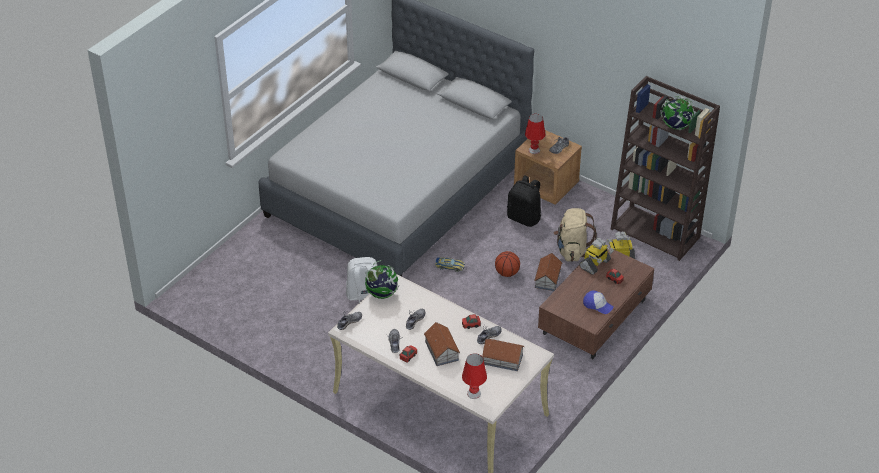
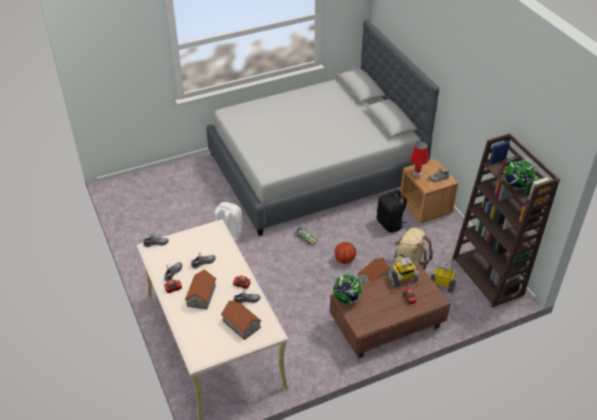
camera: 30 degrees right, 0 degrees up
(382, 294) = (198, 232): globe -> globe (347, 299)
(474, 393) = (194, 343): red table lamp -> none
(597, 305) = (378, 314): cap -> none

